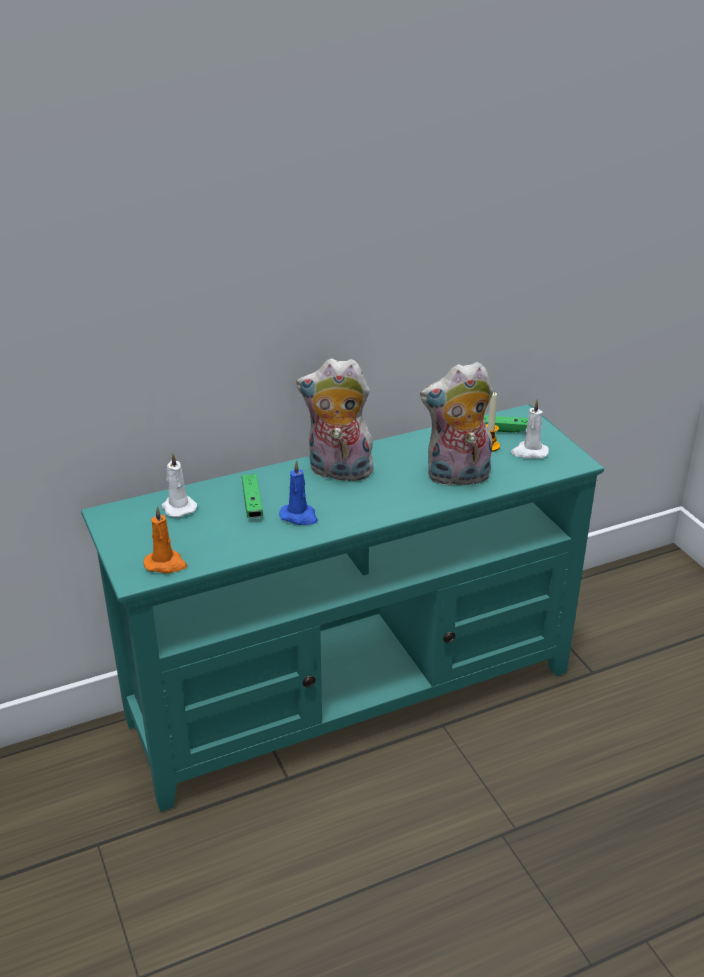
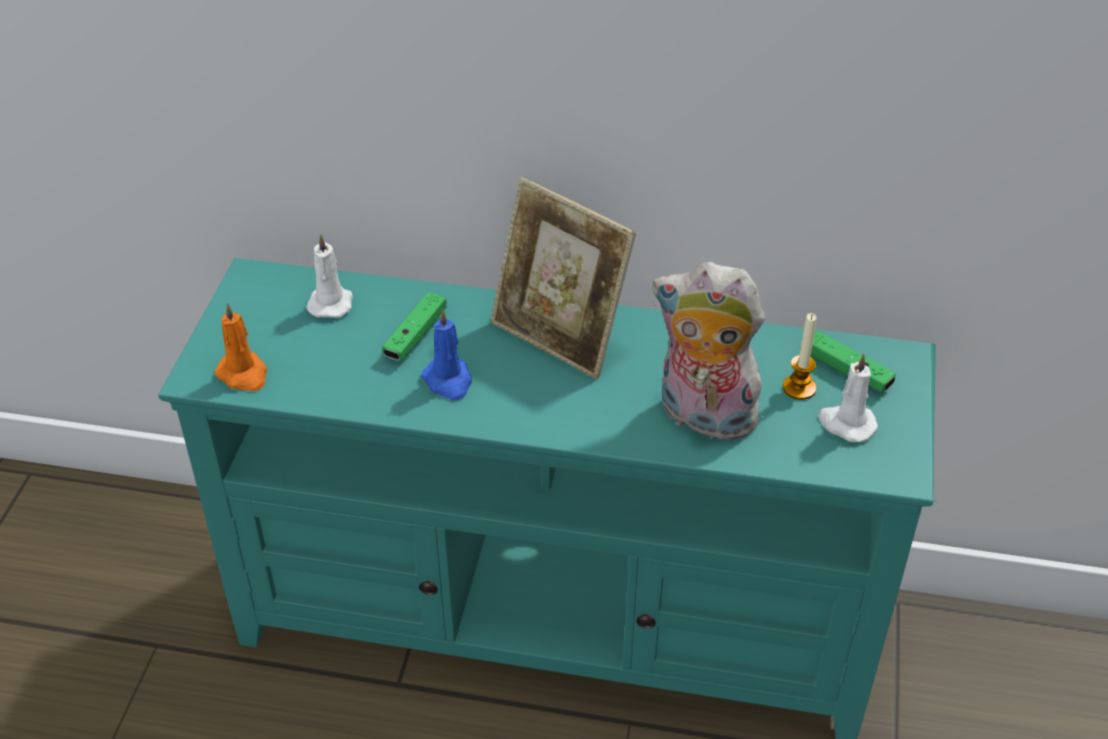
camera: 35 degrees right, 10 degrees up
(338, 472) = (559, 337): plush toy -> picture frame

